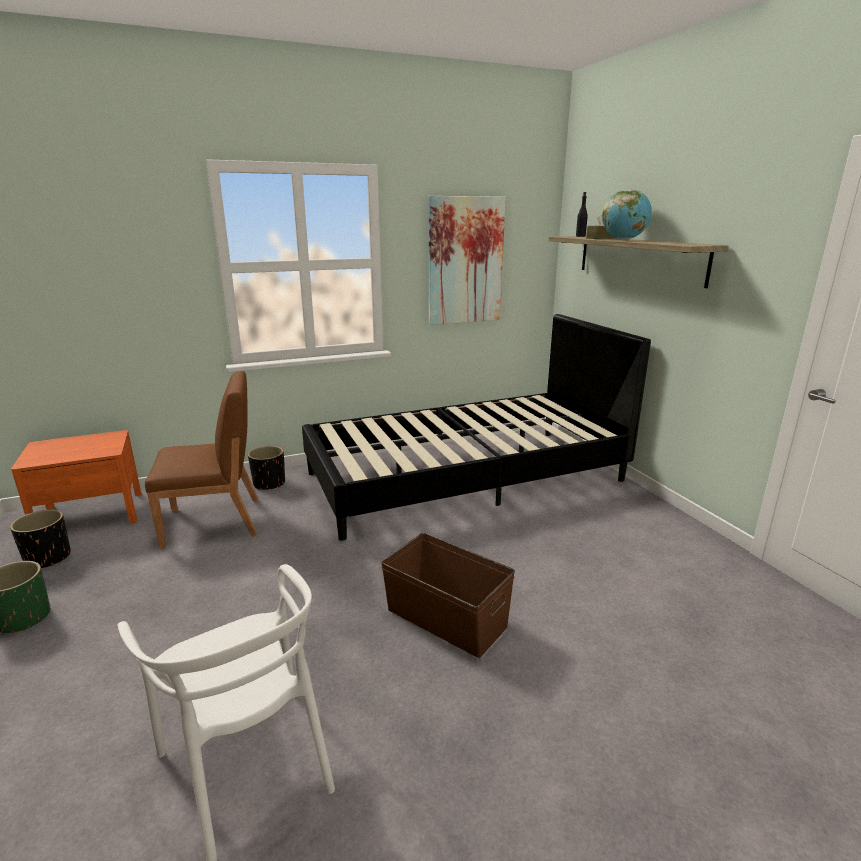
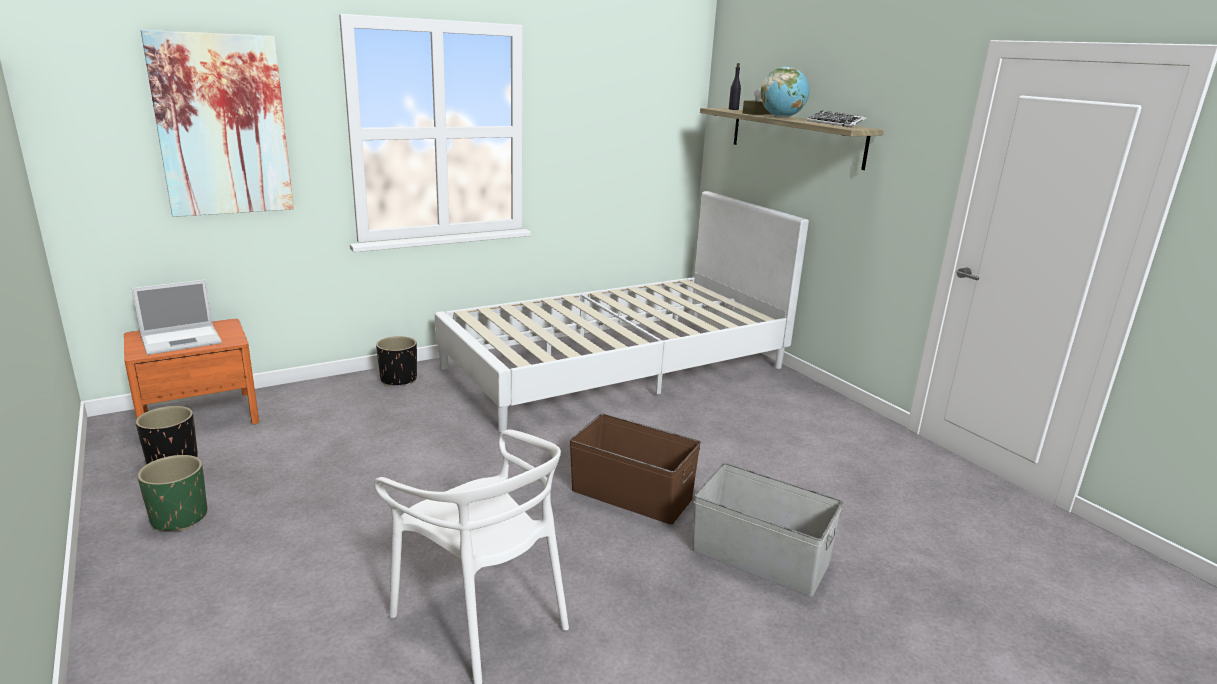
camera: 10 degrees left, 0 degrees up
(70, 450) = (183, 340): none -> laptop
(214, 522) = (352, 419): brown chair -> none
(465, 261) = (610, 131): picture -> picture (222, 126)
(466, 477) = (617, 367): black bed -> white bed
(568, 709) = (760, 557): none -> grey storage box
(676, 242) = (835, 123): none -> keyboard

